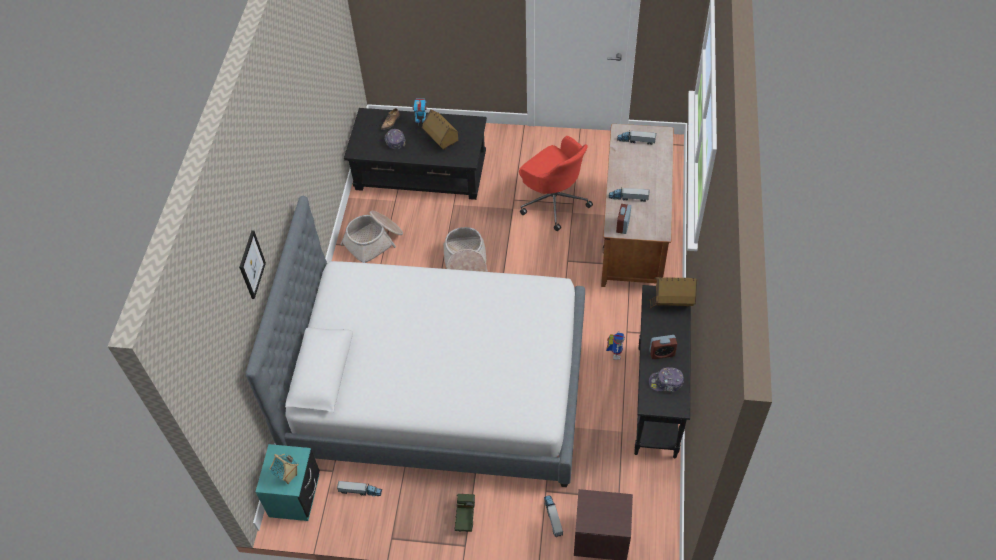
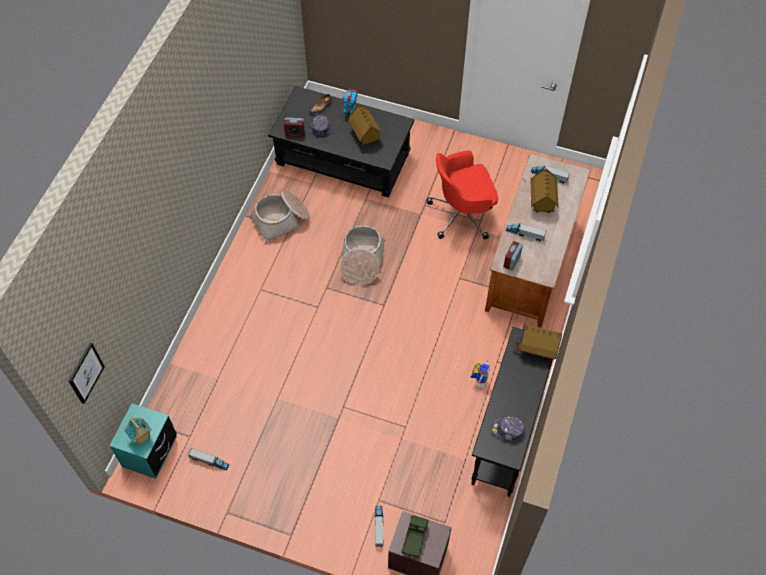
camera: 10 degrees right, 5 degrees up
(251, 264) = (137, 241): picture -> picture (85, 373)
(439, 386) = (306, 377): bed -> none
(465, 516) = (298, 507): toy truck -> toy truck (414, 539)
(553, 201) = (462, 214): red office chair -> red office chair turned 105 degrees clockwise
(635, 165) = (541, 202): none -> toy house
(662, 353) = (512, 400): alarm clock -> alarm clock (295, 133)

